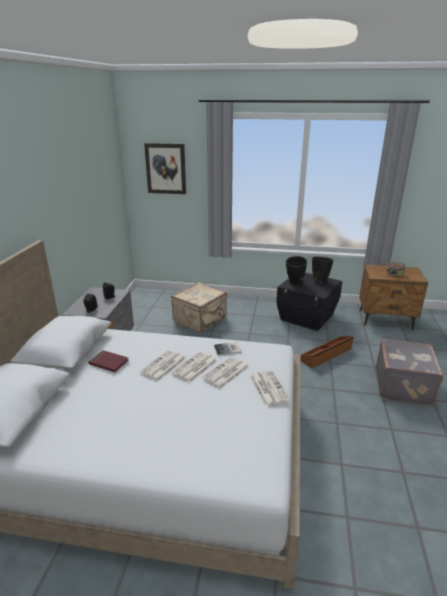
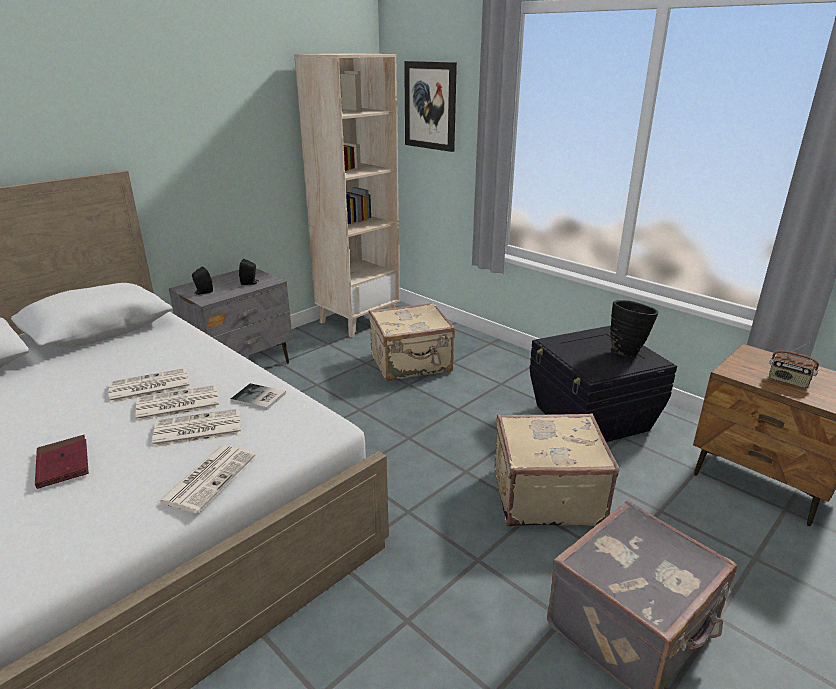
camera: 35 degrees right, 0 degrees up
(109, 363) = (106, 359): red book -> red book (63, 464)
(140, 306) = (358, 320): none -> beige bookcase
(294, 283) = (570, 343): black vase -> none
(327, 355) = (545, 495): brown storage box -> beige suitcase

